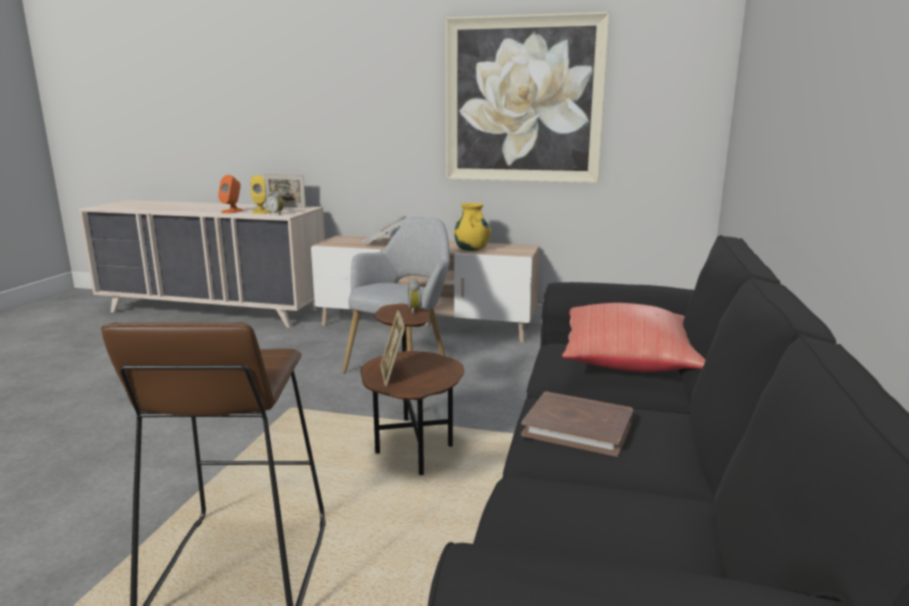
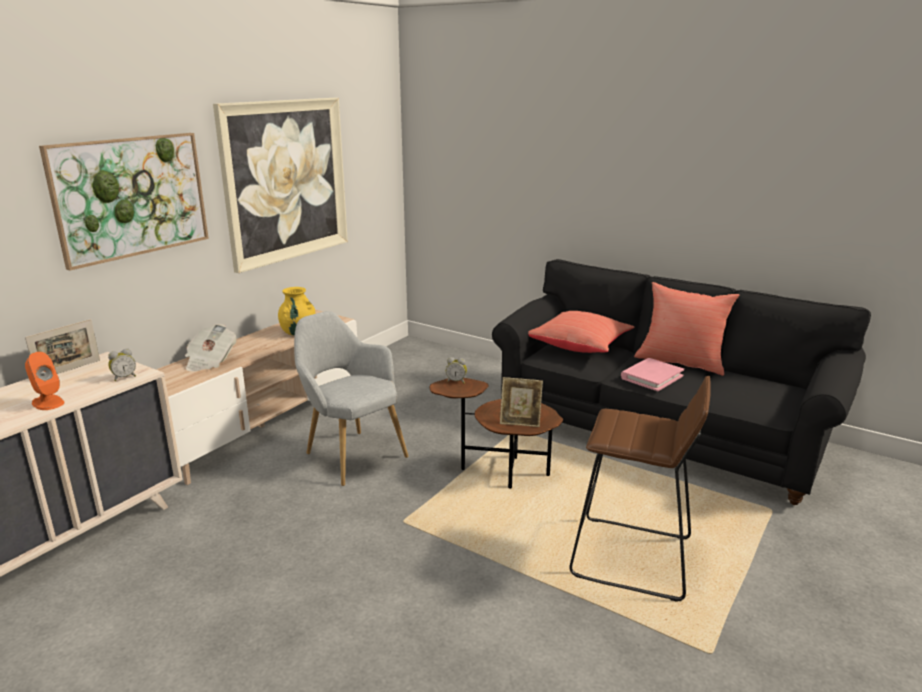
camera: 70 degrees left, 5 degrees up
(260, 212) = (86, 385): yellow speaker -> none
(362, 93) = (131, 197): none -> picture
(578, 427) = (651, 377): brown book -> pink book
(690, 453) = (681, 362): none -> red pillow

